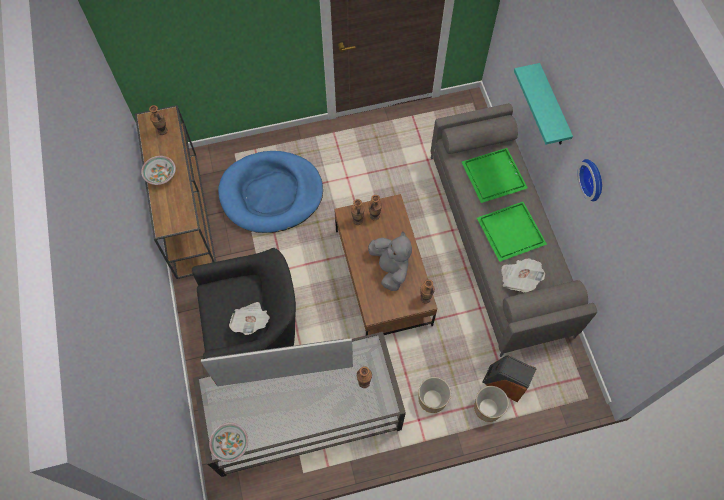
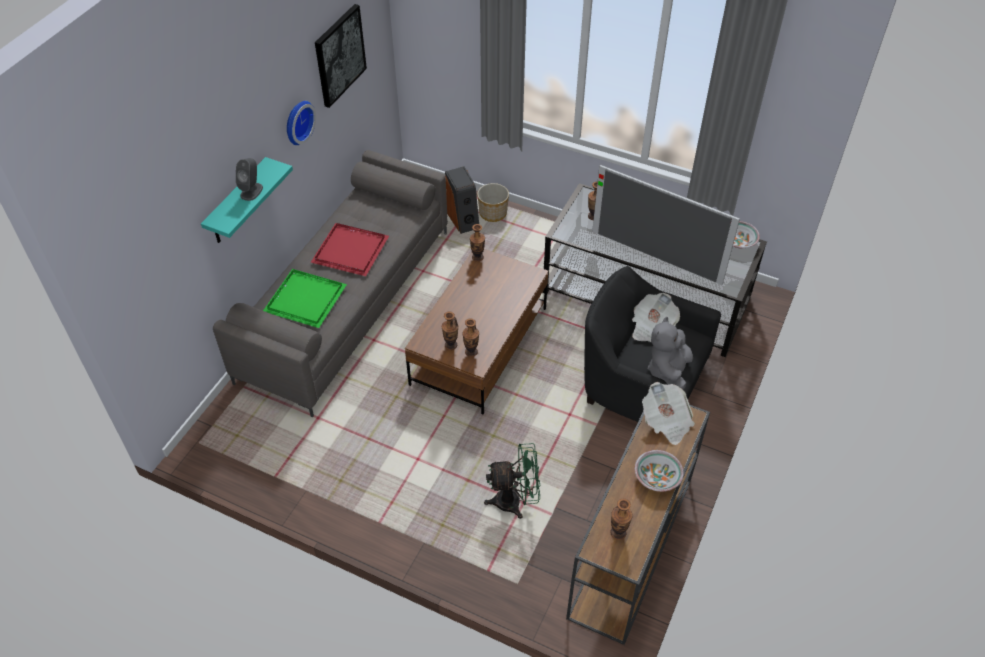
camera: 140 degrees left, 15 degrees down
(271, 194) = (515, 501): blue dog bed -> green fan
(390, 268) = (483, 295): grey plush toy -> grey plush toy (668, 373)
(432, 399) = (529, 243): planter -> none
(510, 233) = (352, 250): green tray -> red tray
(519, 278) = (387, 219): newspaper -> newspaper (666, 422)
(543, 104) = (251, 191): none -> grey speaker
(634, 240) = (339, 55): none -> picture

